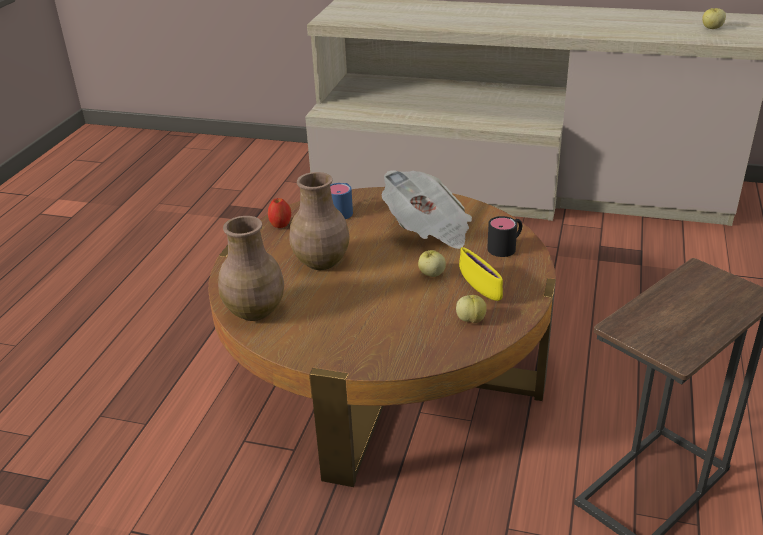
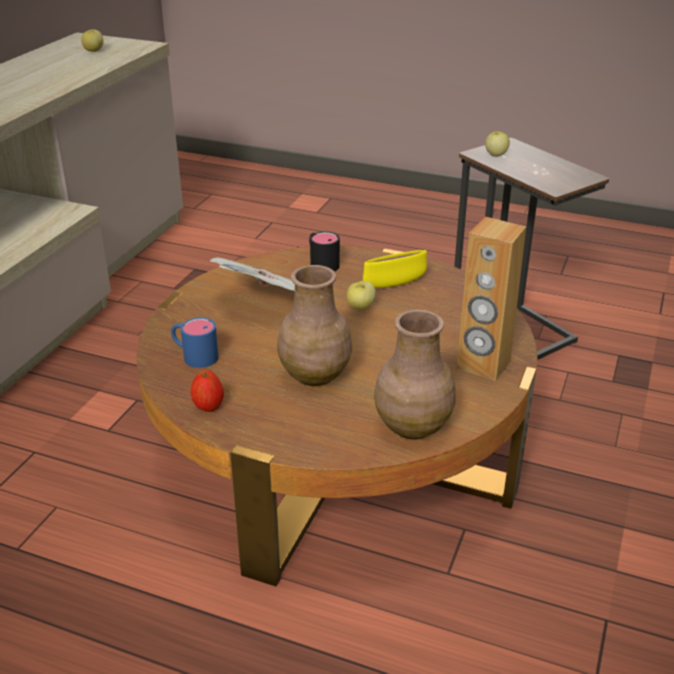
camera: 85 degrees left, 0 degrees up
(346, 346) = (483, 365): none -> brown speaker
(471, 320) = (444, 294): apple -> apple (496, 155)

